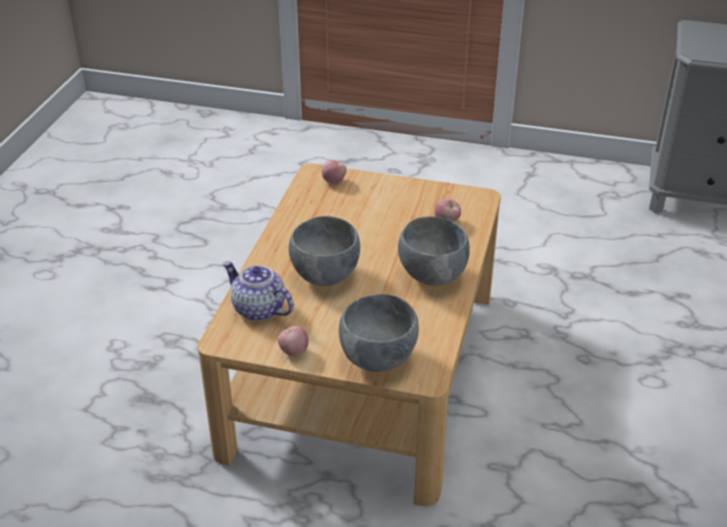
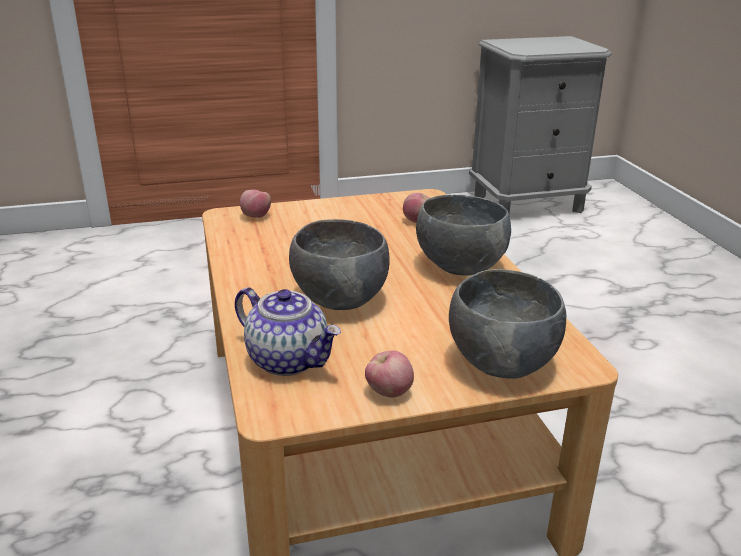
camera: 30 degrees left, 10 degrees down
(258, 309) = (289, 360): teapot -> teapot turned 150 degrees counterclockwise

